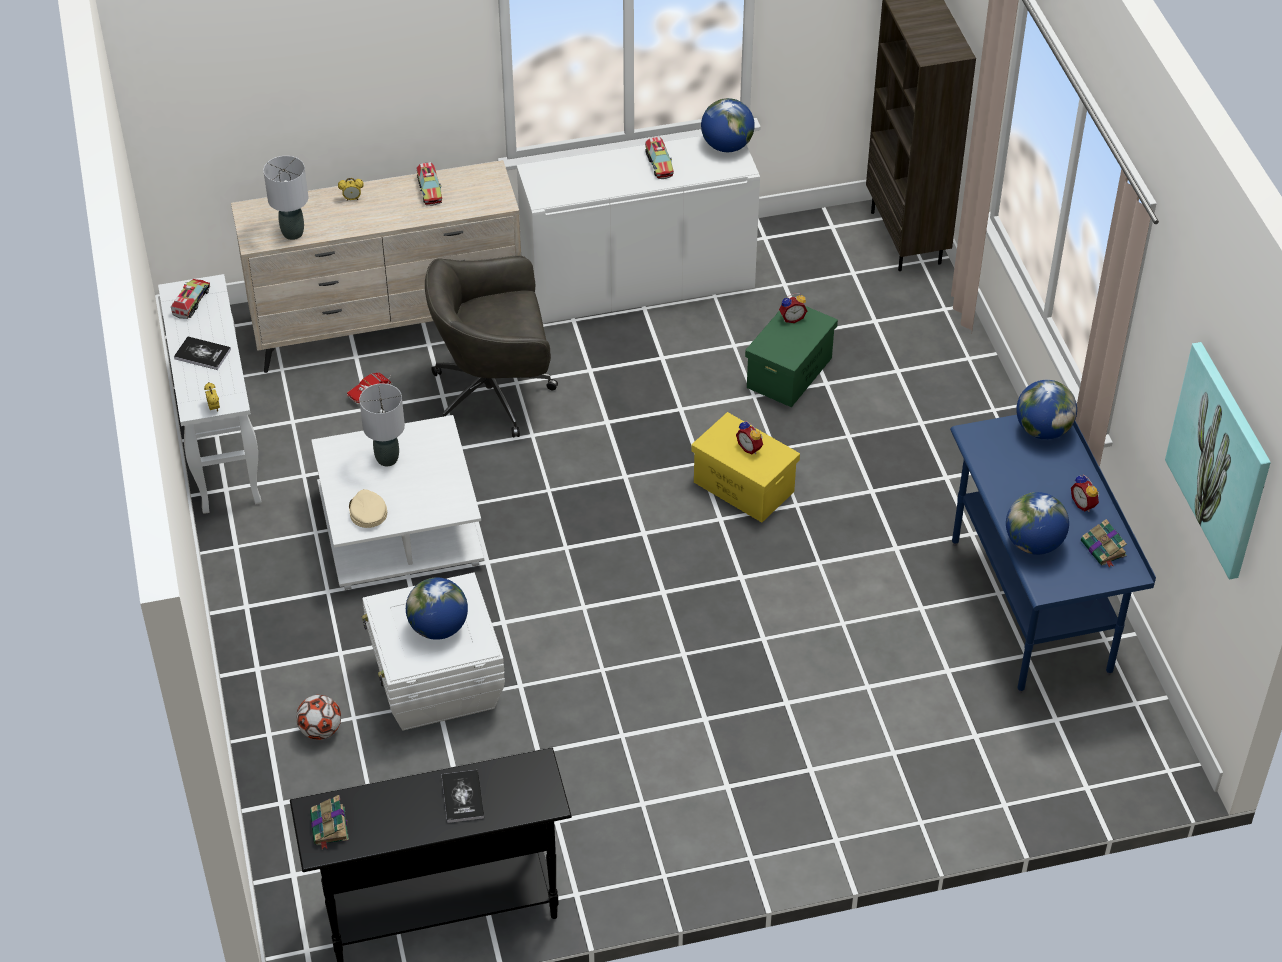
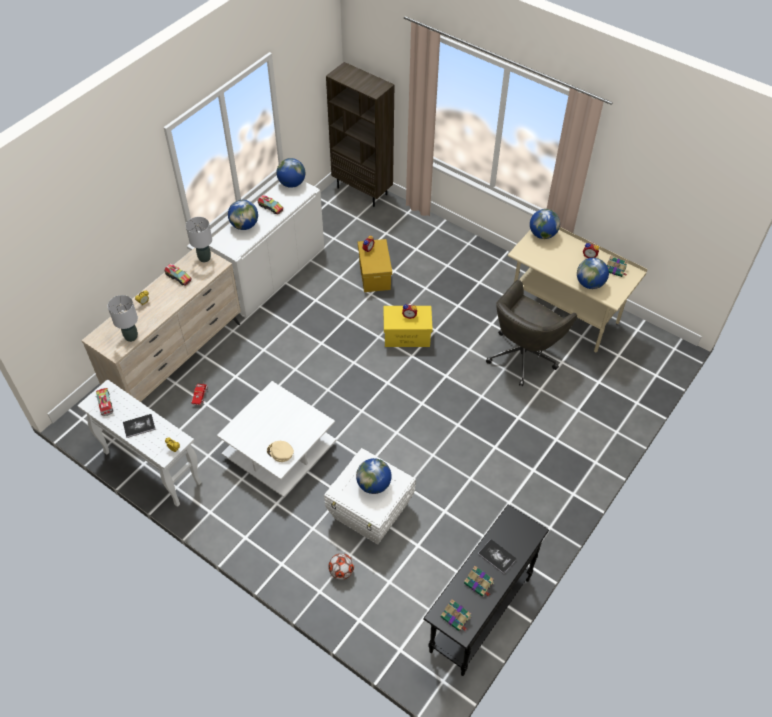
camera: 40 degrees left, 5 degrees up
(387, 459) = (263, 421): grey table lamp -> grey table lamp (205, 258)
(403, 811) = (479, 583): none -> book
(495, 394) = (259, 361): grey office chair -> grey office chair (523, 355)
(595, 169) = (244, 225): none -> globe
(789, 373) = (375, 275): green storage box -> yellow storage box
(1031, 607) = (563, 316): blue desk -> beige desk
(1221, 459) = (680, 199): picture -> none

